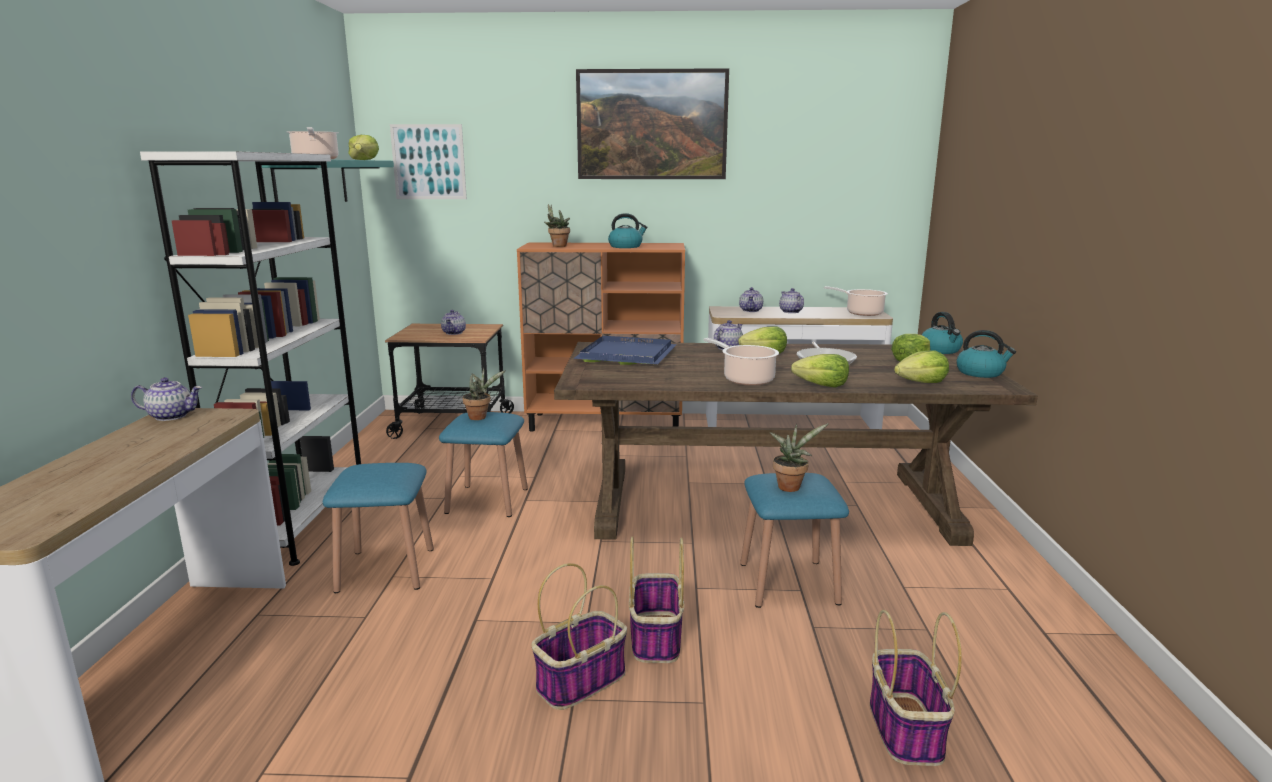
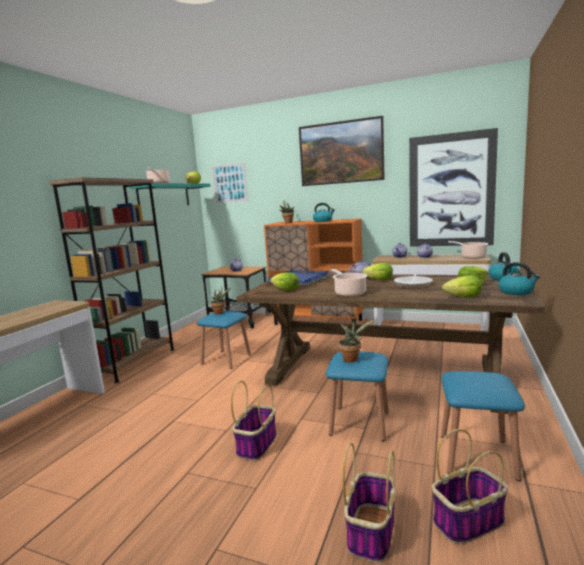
camera: 20 degrees right, 5 degrees down
(172, 416) = (52, 303): teapot -> none
(299, 522) = (134, 363): white bookcase -> brown bookcase
(386, 569) = (152, 389): blue stool -> blue stool (477, 456)
(581, 680) = (199, 462): basket -> basket (468, 521)
(822, 385) = (392, 297): lettuce -> lettuce (285, 290)
(829, 205) = (451, 191): none -> picture

